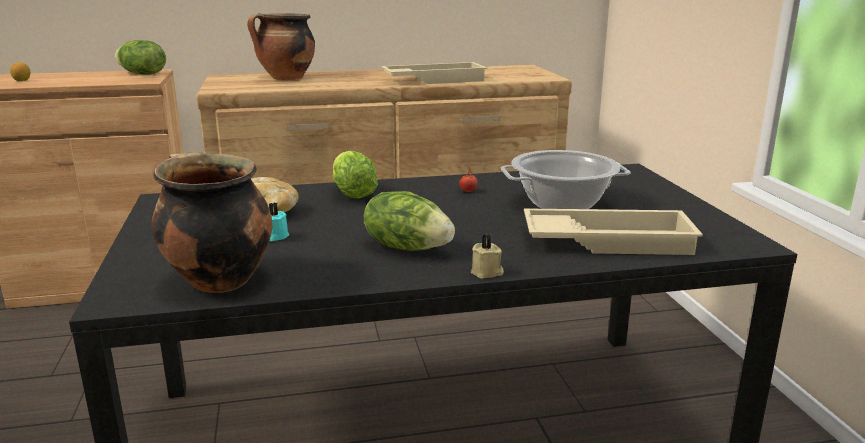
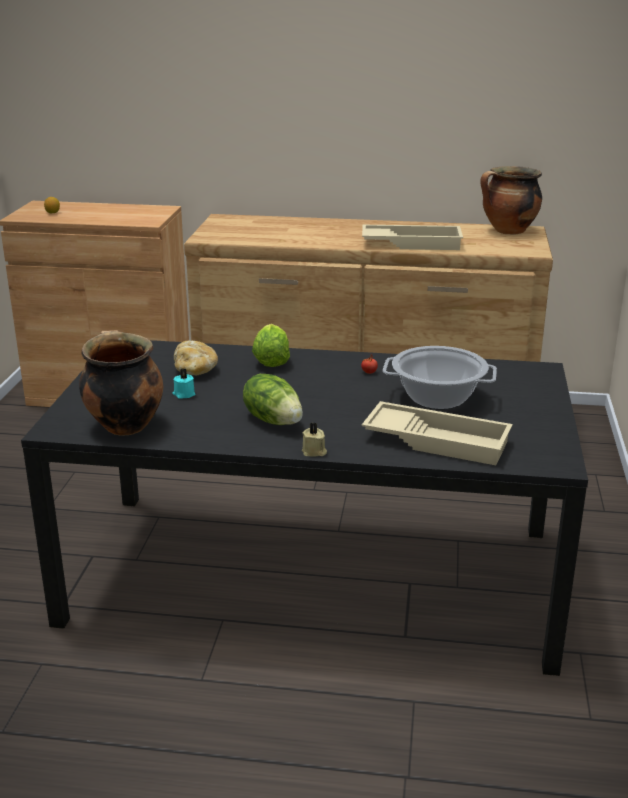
camera: 20 degrees right, 5 degrees up
(142, 74) = (150, 212): lettuce -> none
(286, 79) = (275, 227): cooking pot -> cooking pot (508, 231)

